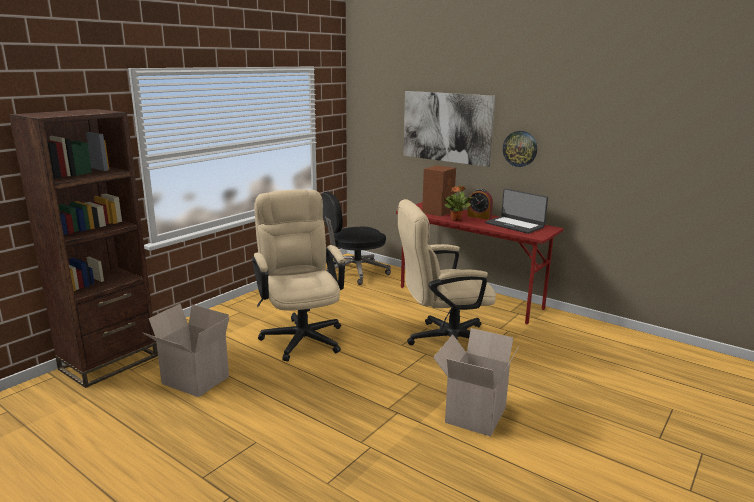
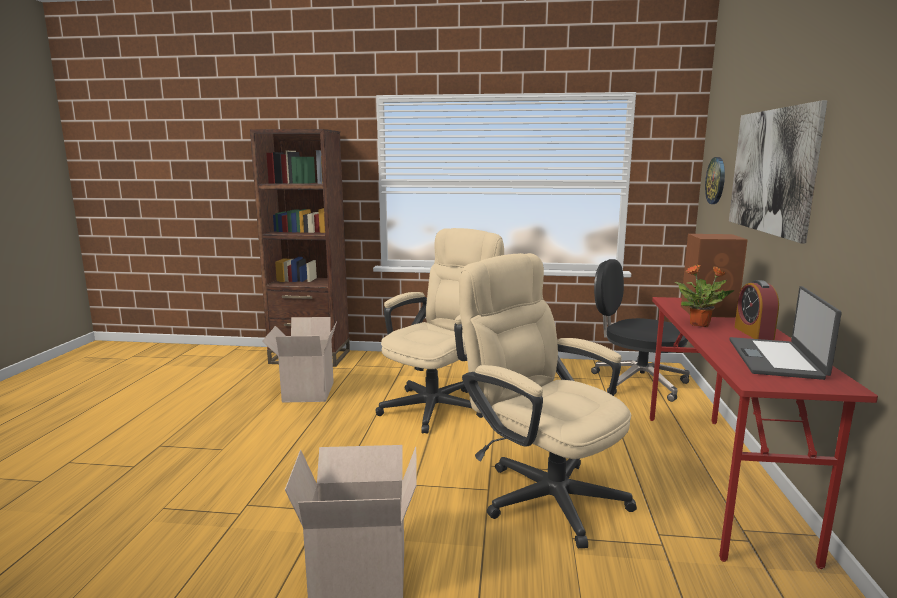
camera: 60 degrees right, 5 degrees down
(520, 148) = (845, 207): wall clock -> wall clock (716, 180)

